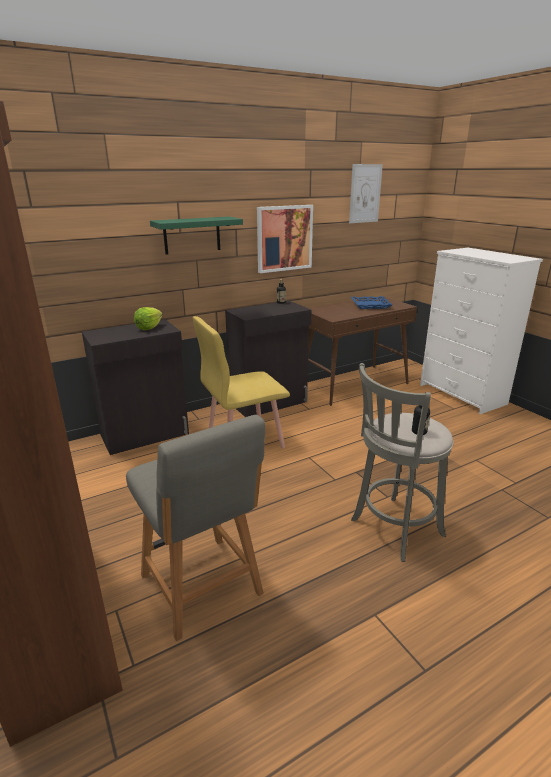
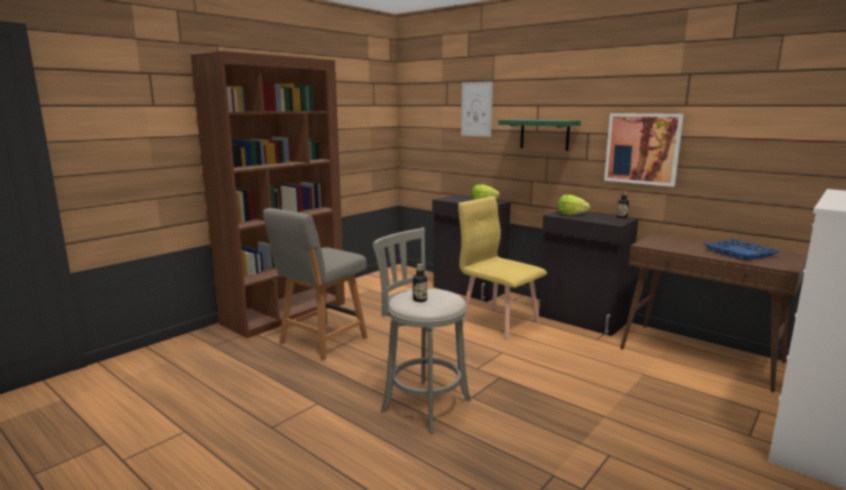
camera: 70 degrees right, 10 degrees down
(253, 312) = (571, 214): none -> lettuce
(365, 193) = (783, 103): picture -> picture (476, 109)

